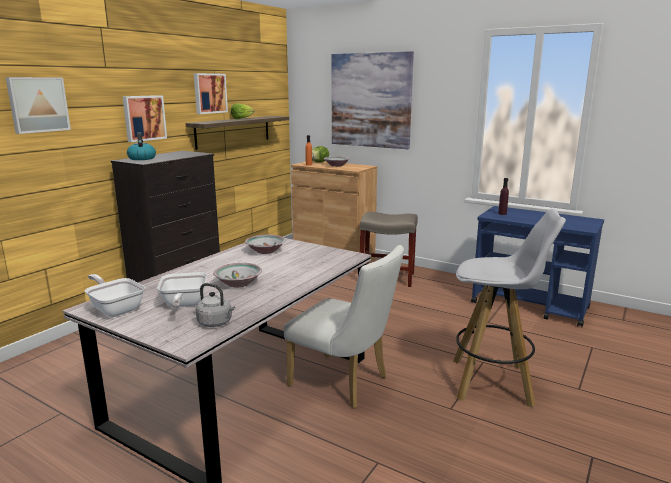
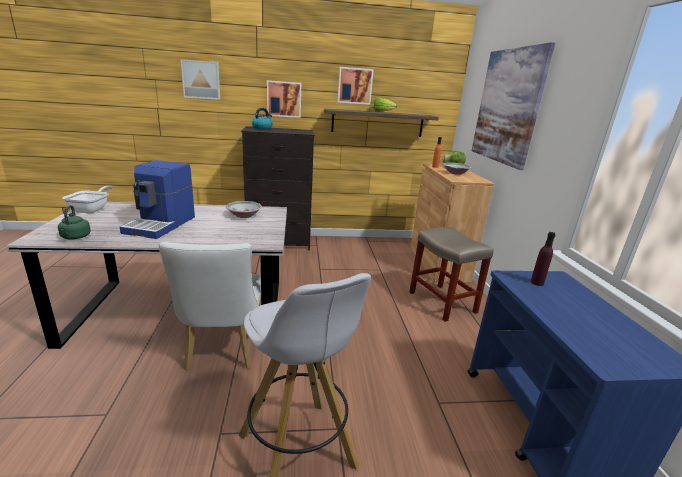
camera: 50 degrees right, 5 degrees up
(183, 305) = (107, 221): frying pan -> none
(216, 323) = (75, 237): grey kettle -> green kettle
(238, 283) = (162, 224): bowl -> coffee machine

